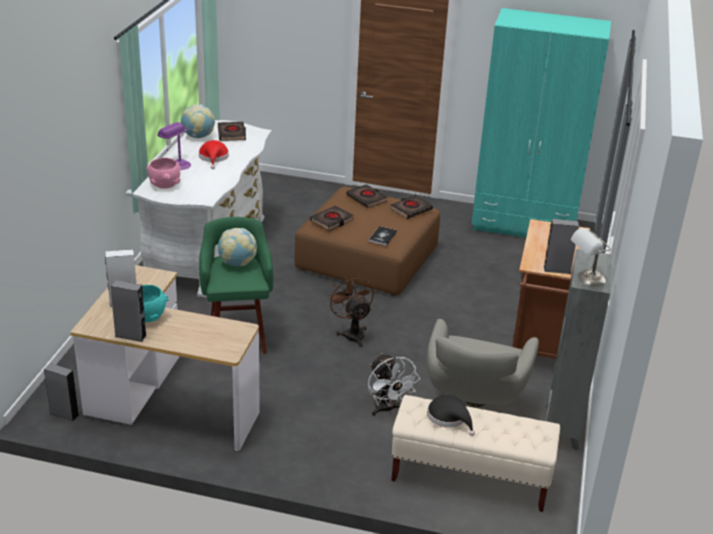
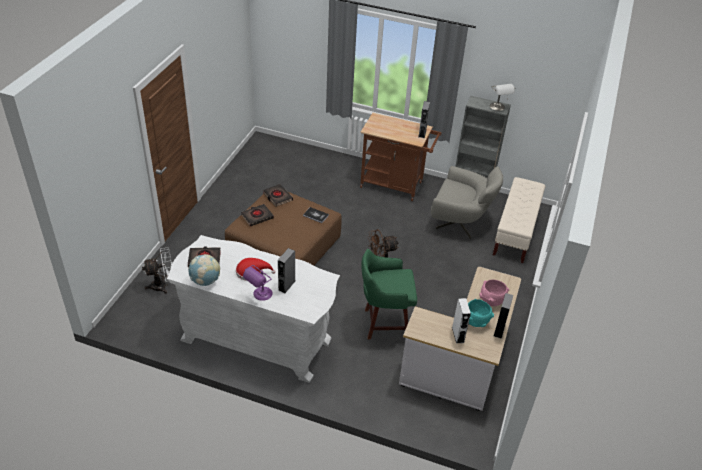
camera: 85 degrees left, 10 degrees up
(64, 414) = (479, 424): grey speaker -> grey speaker (286, 285)
(164, 185) = (301, 303): pink bowl -> pink bowl (491, 301)
(237, 263) = (383, 280): globe -> none
(331, 221) = (289, 238): black book -> none
(387, 409) = (460, 257): white fan -> white fan (163, 285)
(449, 418) = (519, 213): black hat -> none
(524, 226) = (252, 165): turquoise wardrobe -> none

